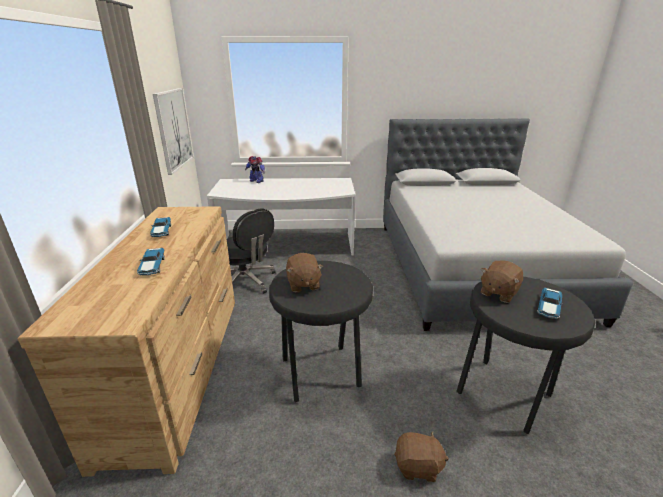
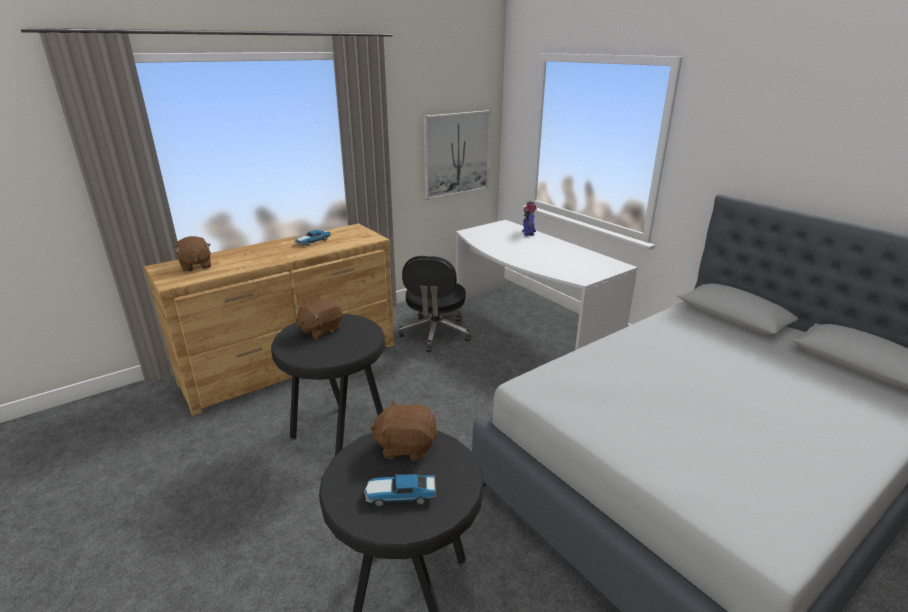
camera: 55 degrees right, 0 degrees up
(152, 266) = (251, 261): toy car -> none
(418, 467) = (256, 548): brown plush toy -> brown plush toy (196, 266)

